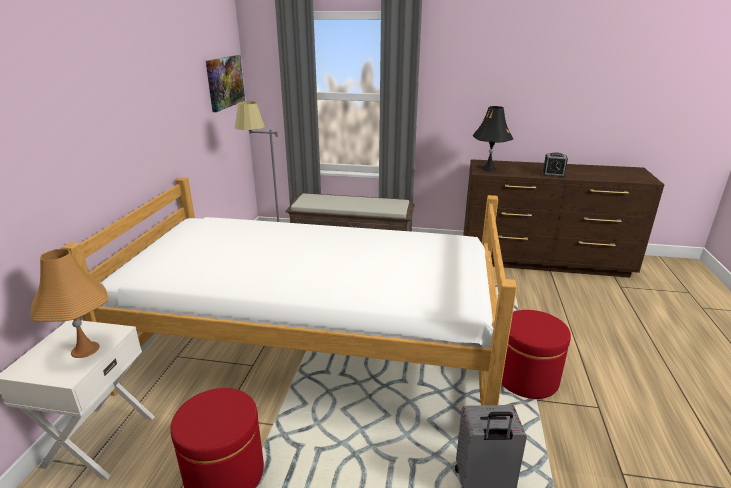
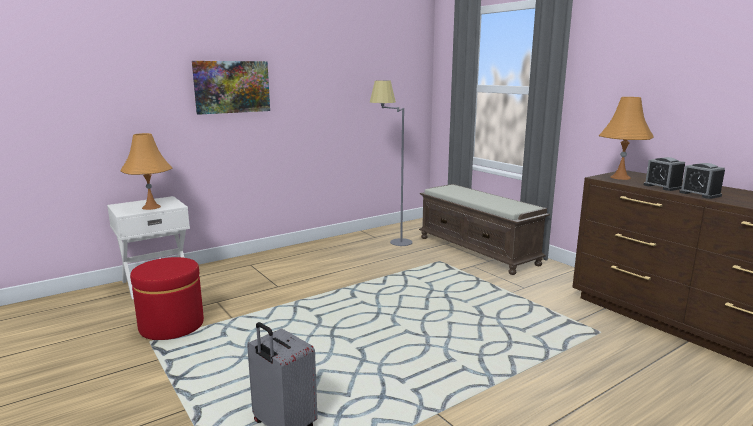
camera: 45 degrees right, 10 degrees down
(225, 82) = (400, 70): picture -> picture (232, 87)
(313, 353) = (324, 297): bed -> none
(489, 169) = (620, 177): black table lamp -> orange table lamp
(525, 172) = (662, 186): none -> alarm clock
(526, 378) = (461, 396): red ottoman -> none

